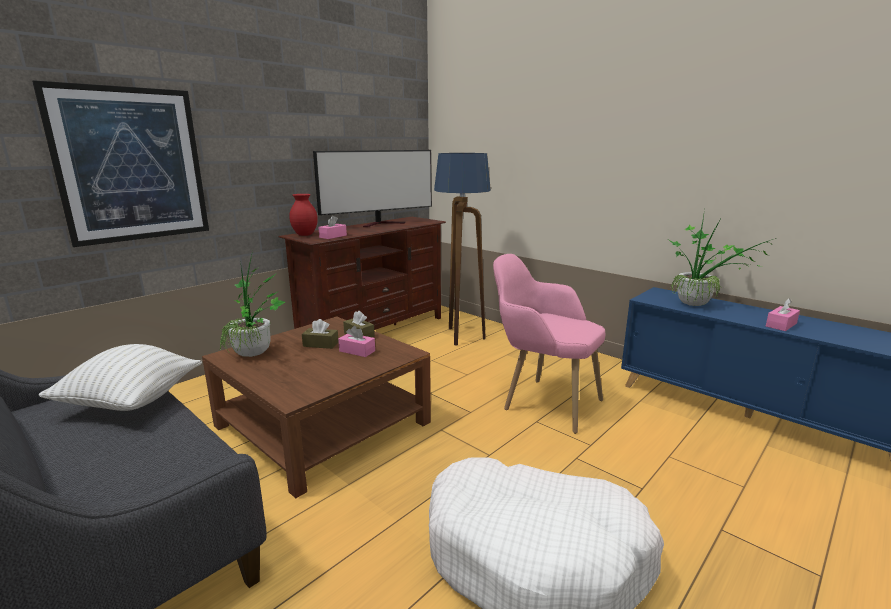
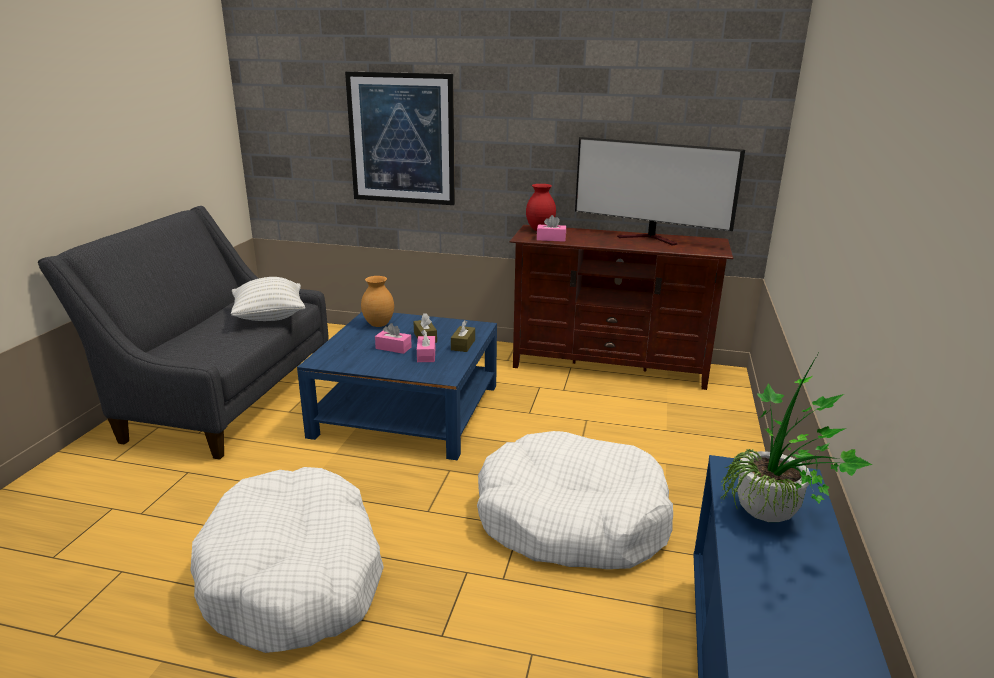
camera: 60 degrees right, 5 degrees up
(255, 356) = (378, 325): potted plant -> brown vase
(323, 424) = (407, 410): brown coffee table -> blue coffee table
(460, 335) = (676, 417): floor lamp -> none
(541, 401) = (571, 519): pink armchair -> white dog bed
(781, 325) = (768, 616): pink tissue box -> pink tissue box (393, 348)

